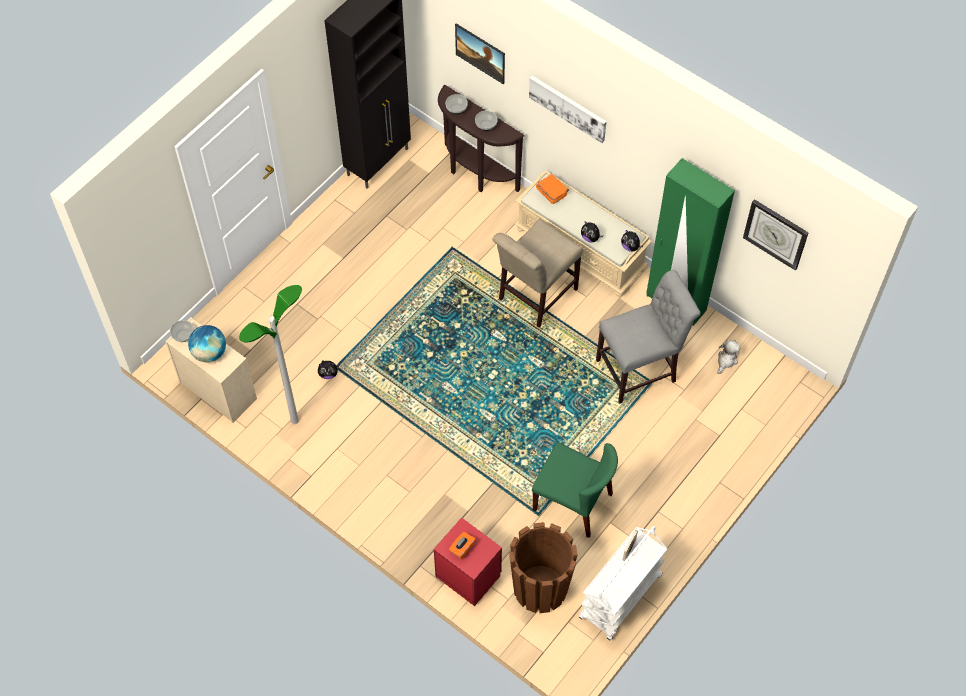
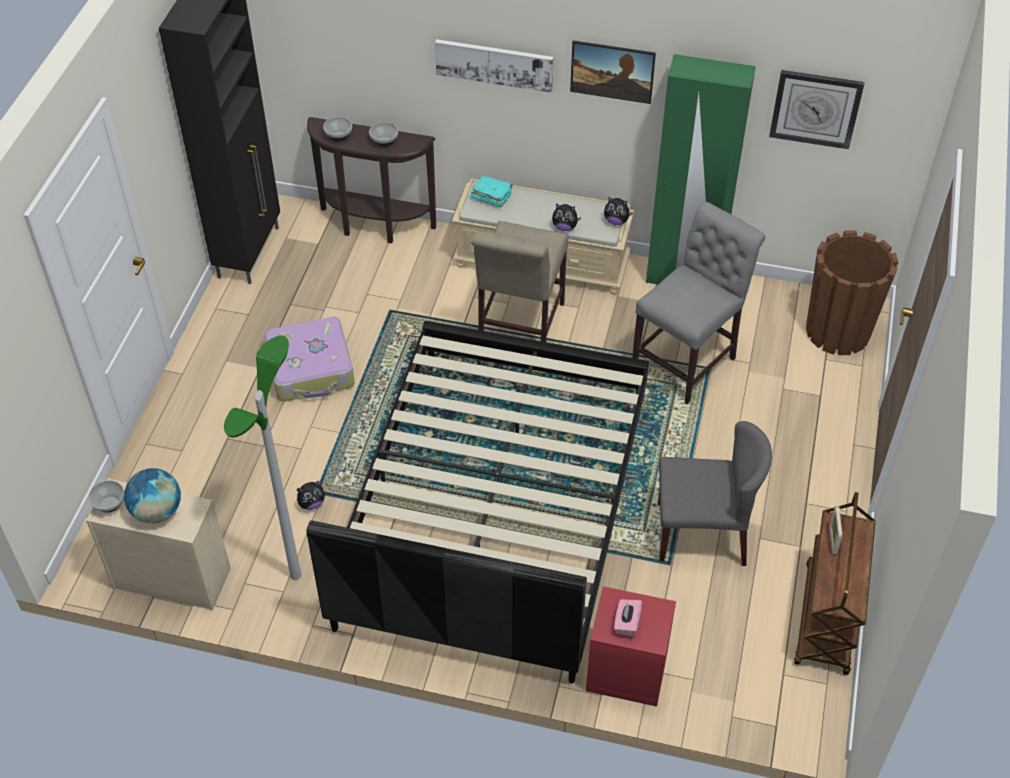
camera: 25 degrees left, 10 degrees down
(376, 273) = (311, 369): none -> suitcase
(444, 427) = (494, 509): none -> black bed
(462, 548) = (626, 623): orange tissue box -> pink tissue box
(480, 61) = (356, 55): picture -> picture (611, 84)
(540, 587) = (724, 648): brown planter -> brown planter (838, 331)
(551, 192) = (491, 196): orange book -> turquoise book
(573, 502) = (702, 533): green chair -> grey chair
(620, 598) = (826, 619): white cart -> brown cart
(726, 360) = (776, 316): plush toy -> none

